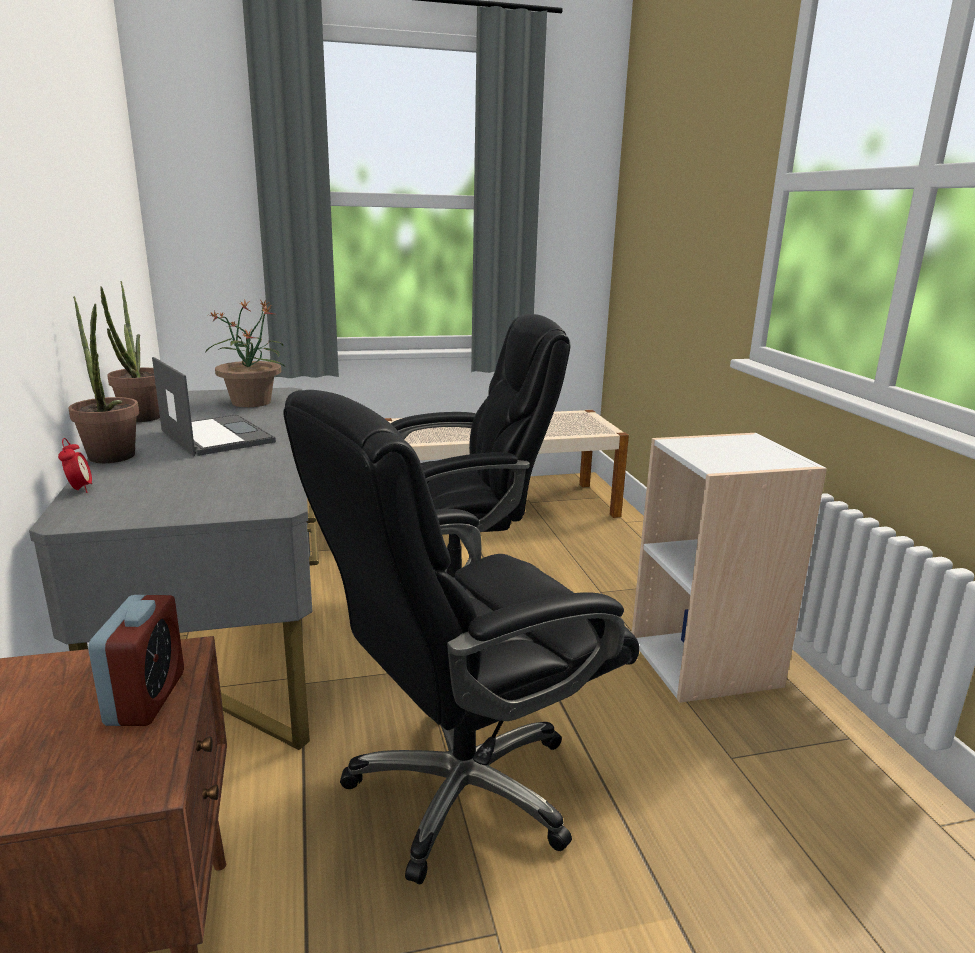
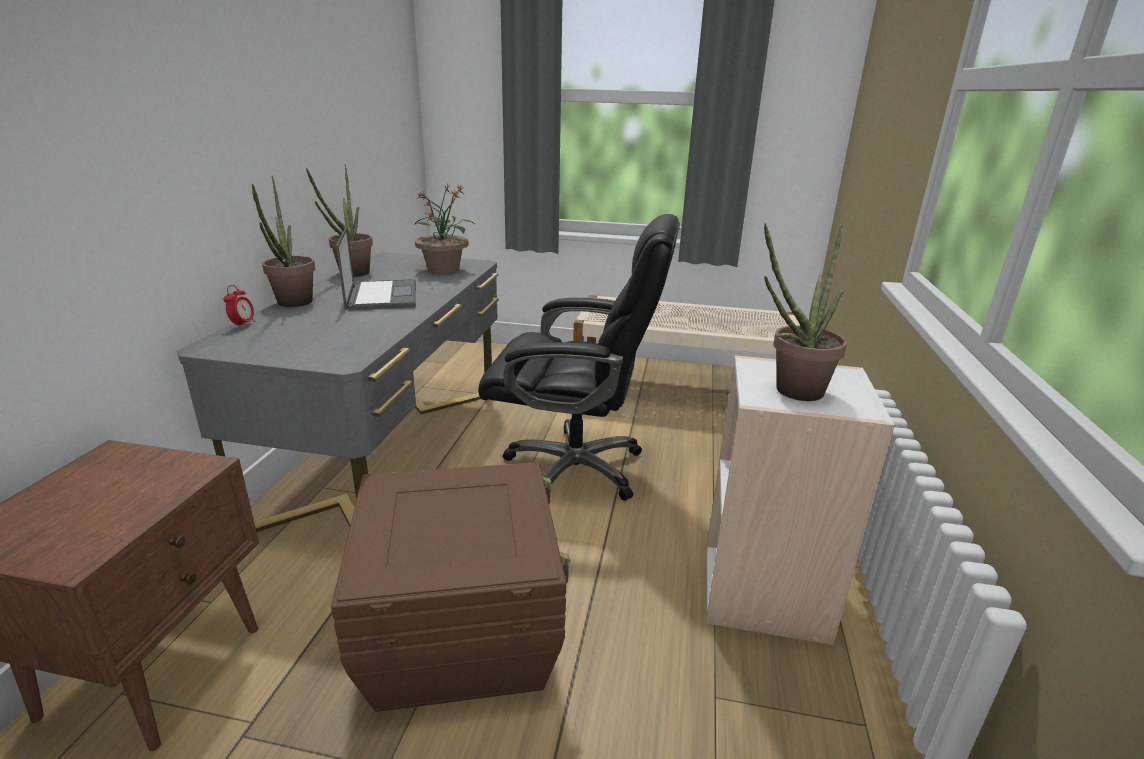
camera: 25 degrees right, 5 degrees up
(146, 698) = (147, 495): alarm clock -> none
(468, 785) = (462, 633): black office chair -> brown storage box
(731, 458) = (791, 393): none -> potted plant

